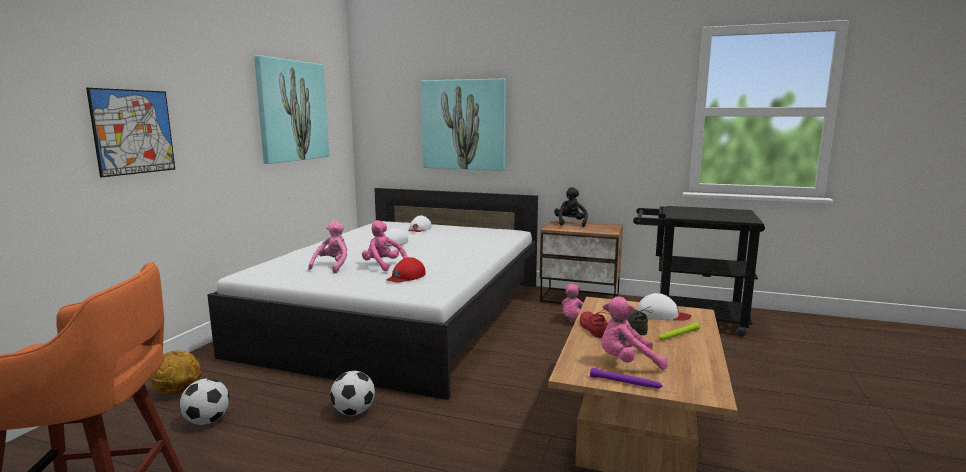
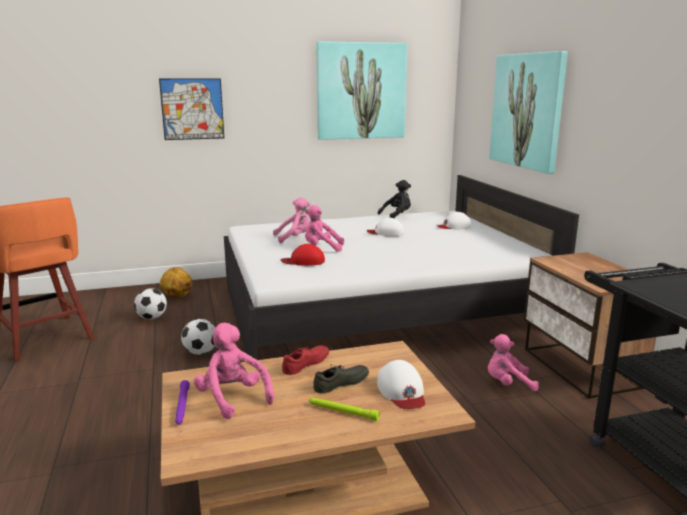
camera: 55 degrees right, 5 degrees up
(383, 266) = (322, 248): pink plush toy -> pink plush toy turned 90 degrees counterclockwise
(570, 223) = (593, 262): black plush toy -> black plush toy (397, 215)

